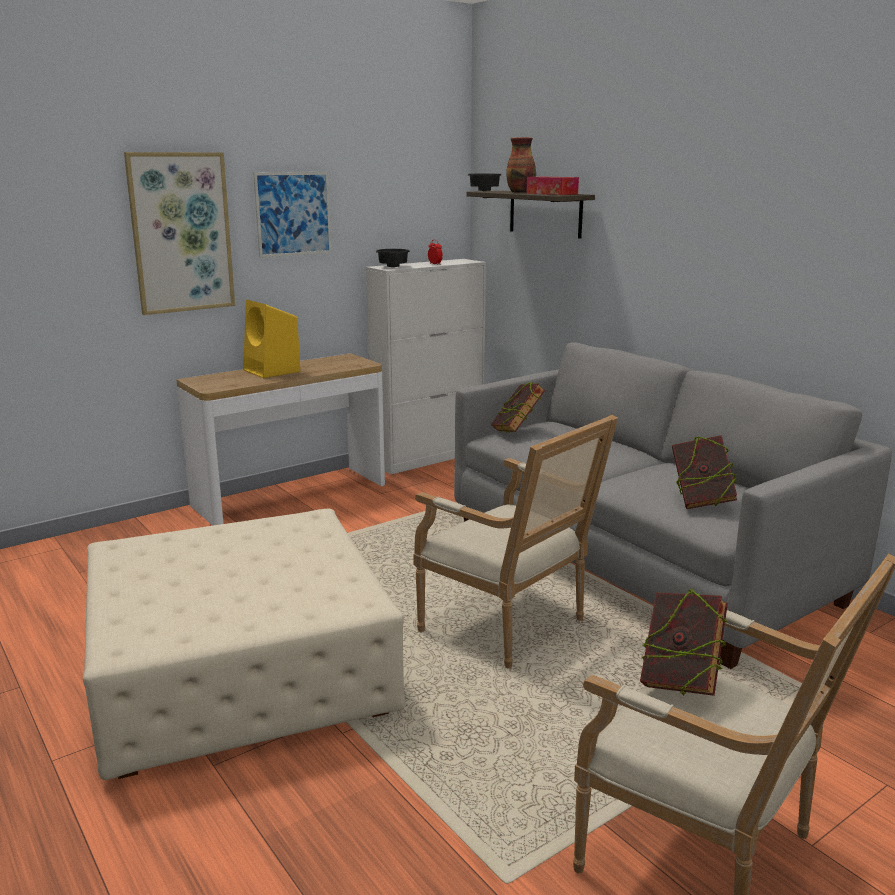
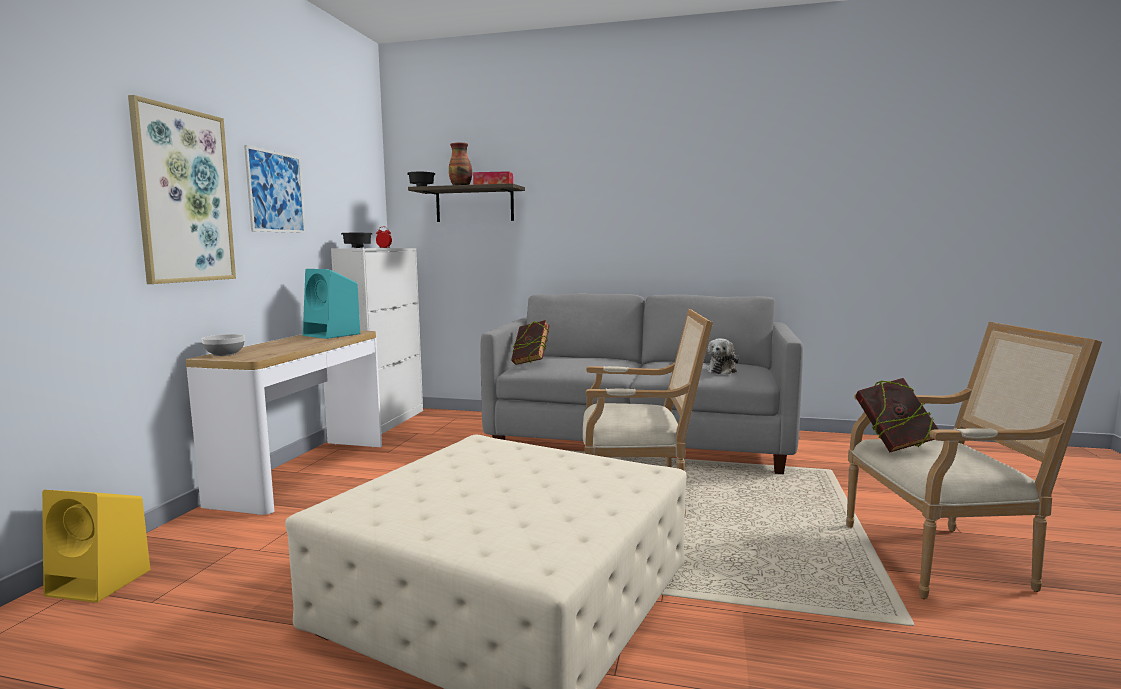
camera: 40 degrees left, 10 degrees down
(209, 378) = (225, 354): none -> bowl
(273, 371) = (283, 343): yellow speaker -> yellow speaker (101, 582)
(335, 364) = (333, 335): none -> turquoise speaker
(700, 502) = (722, 370): book -> plush toy

